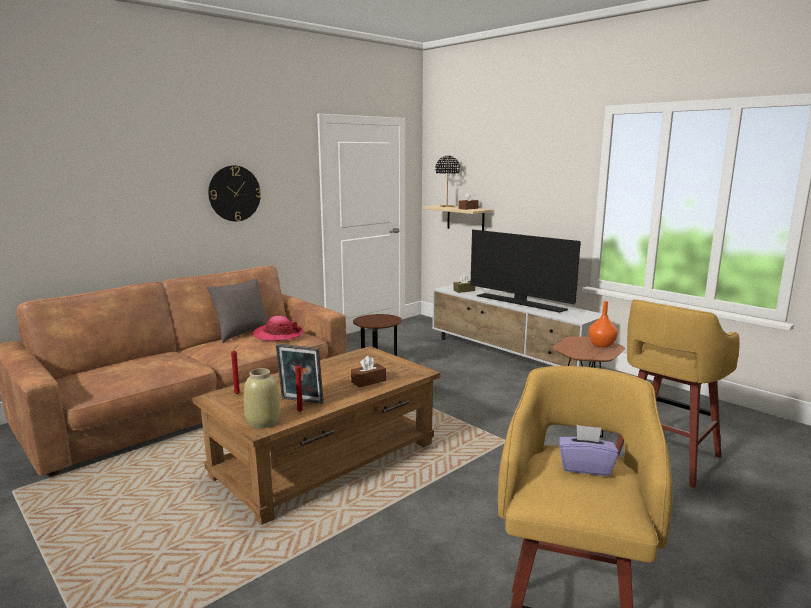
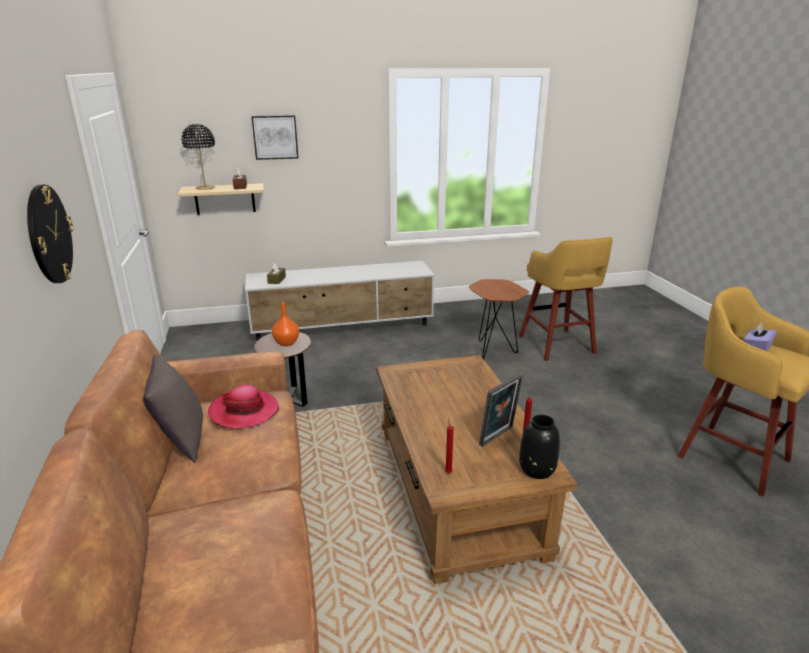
camera: 60 degrees left, 10 degrees up
(263, 422) = (537, 469): beige vase -> black vase
(368, 381) = (474, 391): brown tissue box -> none
(504, 170) = (275, 137): none -> picture
(521, 303) = (351, 273): television -> none
(602, 345) = (499, 284): orange vase -> orange vase (287, 343)

